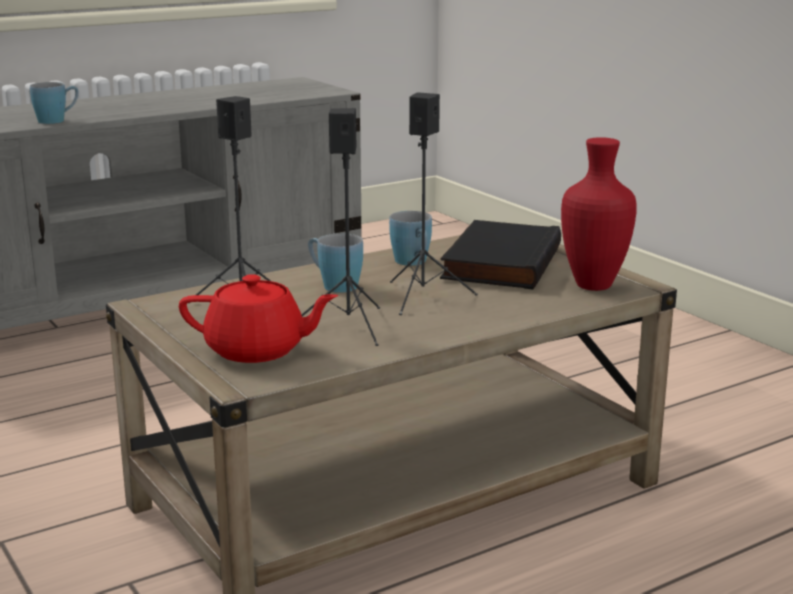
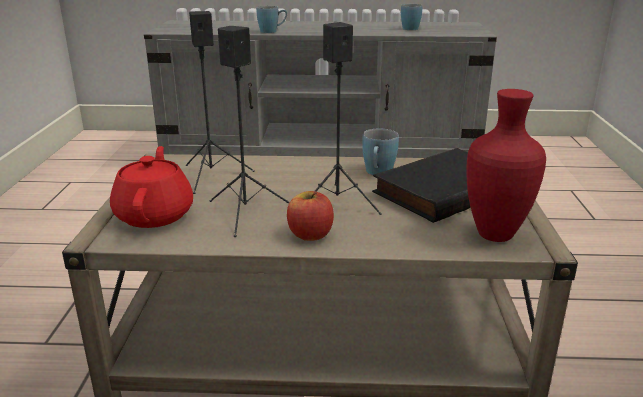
camera: 35 degrees right, 5 degrees up
(257, 350) = (155, 214): red teapot -> red teapot turned 135 degrees counterclockwise
(333, 285) = (293, 176): blue mug -> blue mug (408, 28)
(443, 325) = (310, 234): none -> apple

